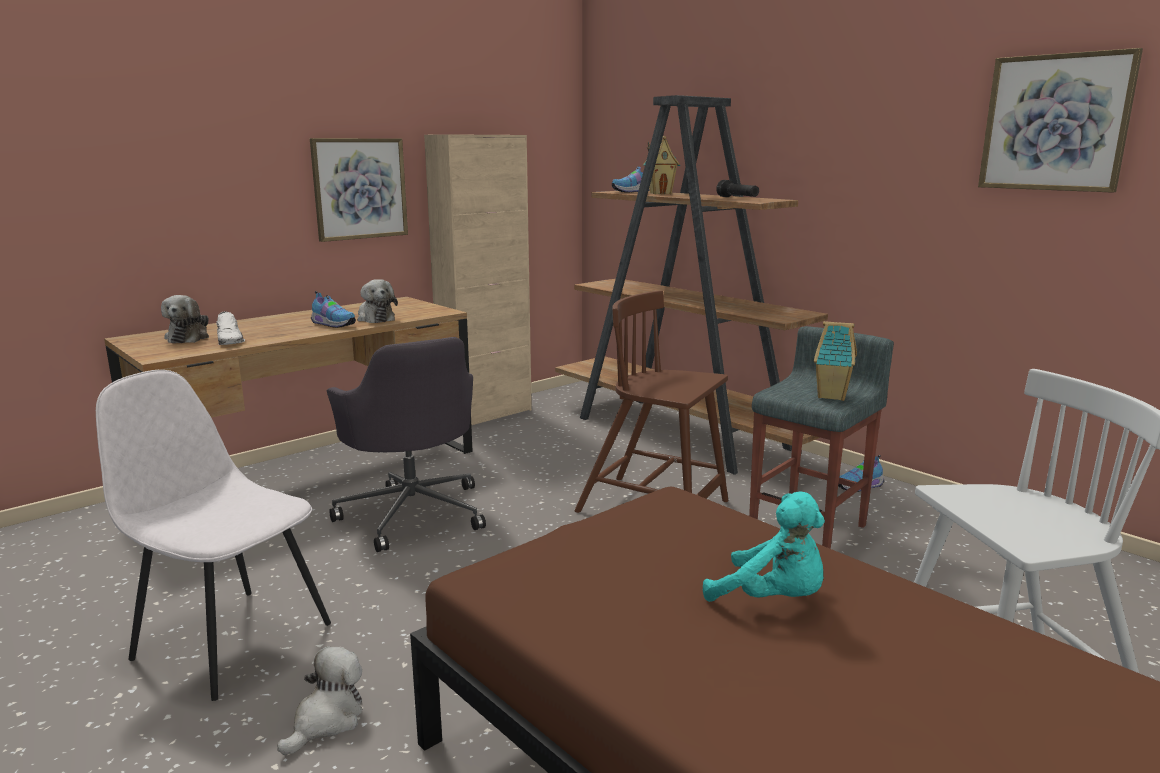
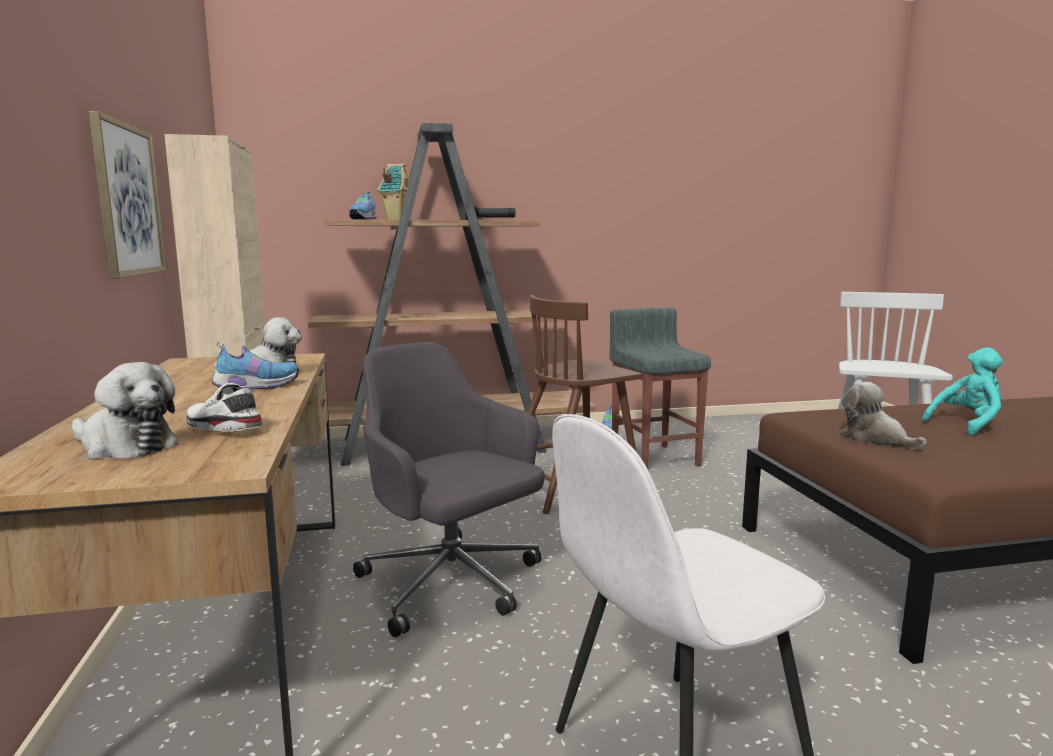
camera: 60 degrees left, 5 degrees down
(231, 340) = (221, 428): white shoe -> white shoe turned 150 degrees counterclockwise
(326, 721) = (870, 709): plush toy -> plush toy (875, 439)
(413, 513) = (452, 584): grey office chair -> grey office chair turned 135 degrees counterclockwise
(833, 396) = (675, 350): toy house -> none
(1055, 123) = (684, 167): picture -> none

